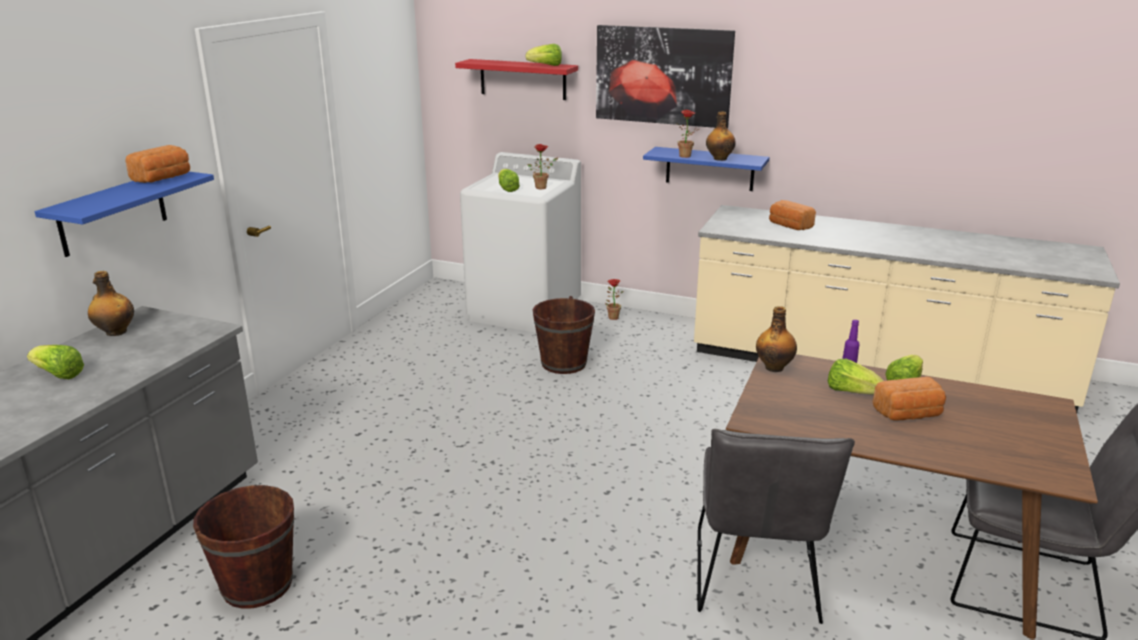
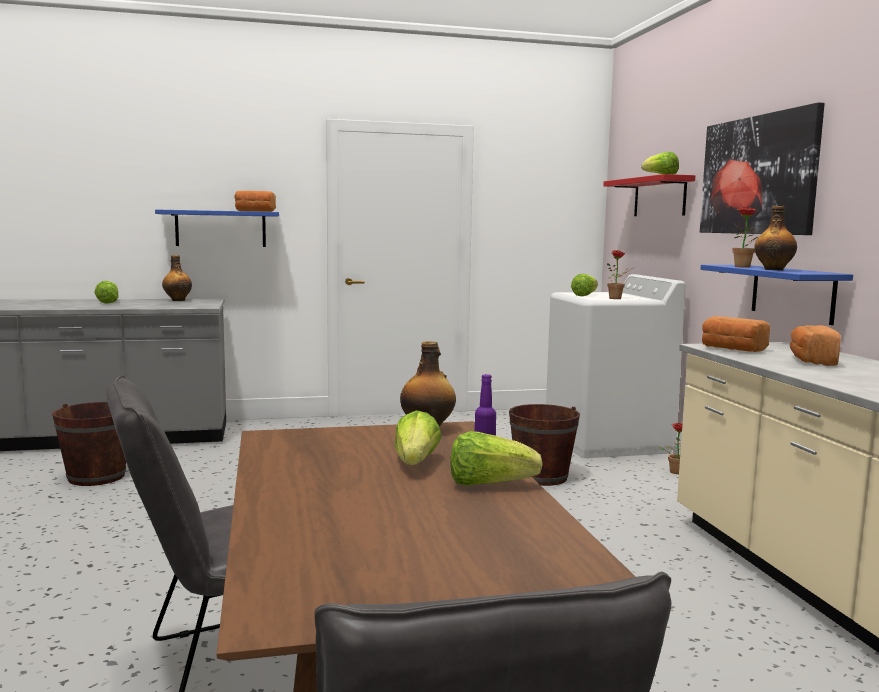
camera: 55 degrees right, 15 degrees down
(909, 414) = (390, 495): bread -> bread (731, 349)

